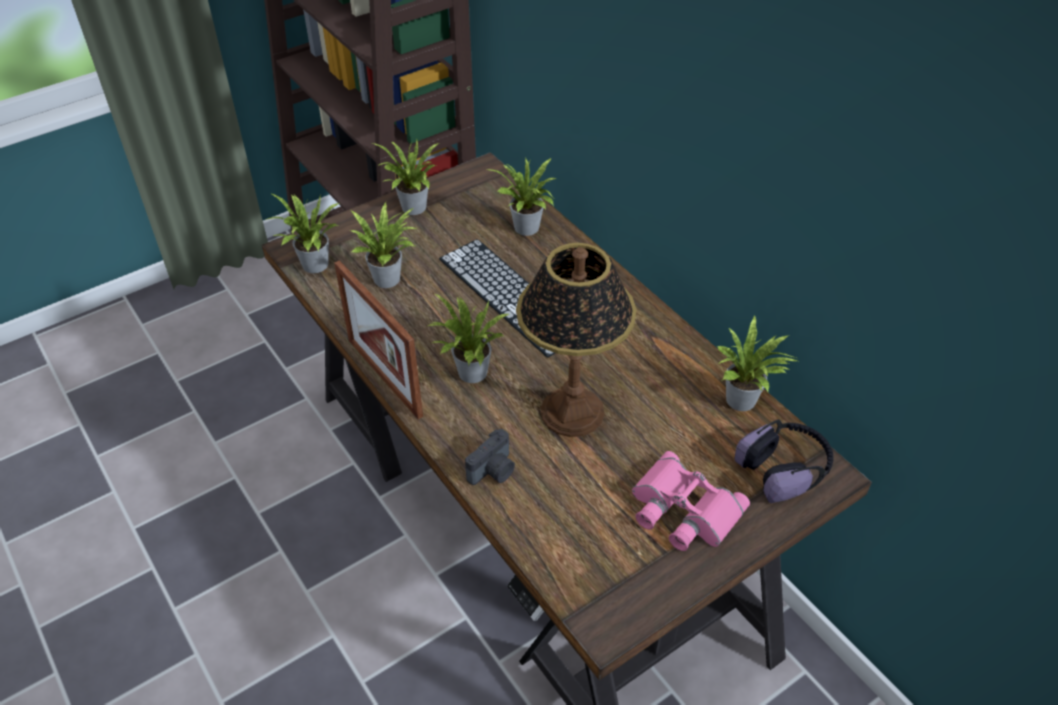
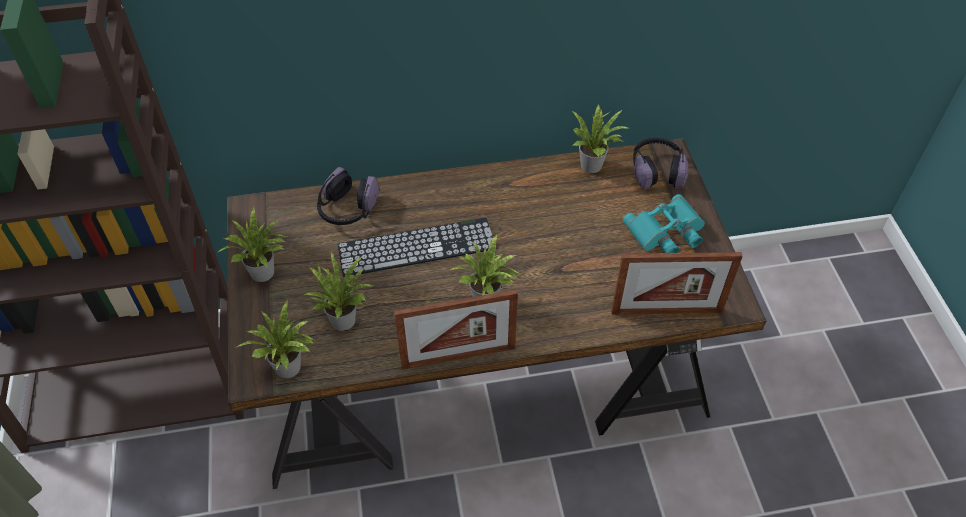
camera: 65 degrees left, 5 degrees up
(493, 471) = (588, 319): camera -> none
(527, 230) = (347, 209): potted plant -> headphones
(549, 547) = (666, 311): none -> picture frame
(572, 412) = (556, 255): table lamp -> none
(682, 510) = (666, 232): pink binoculars -> turquoise binoculars

